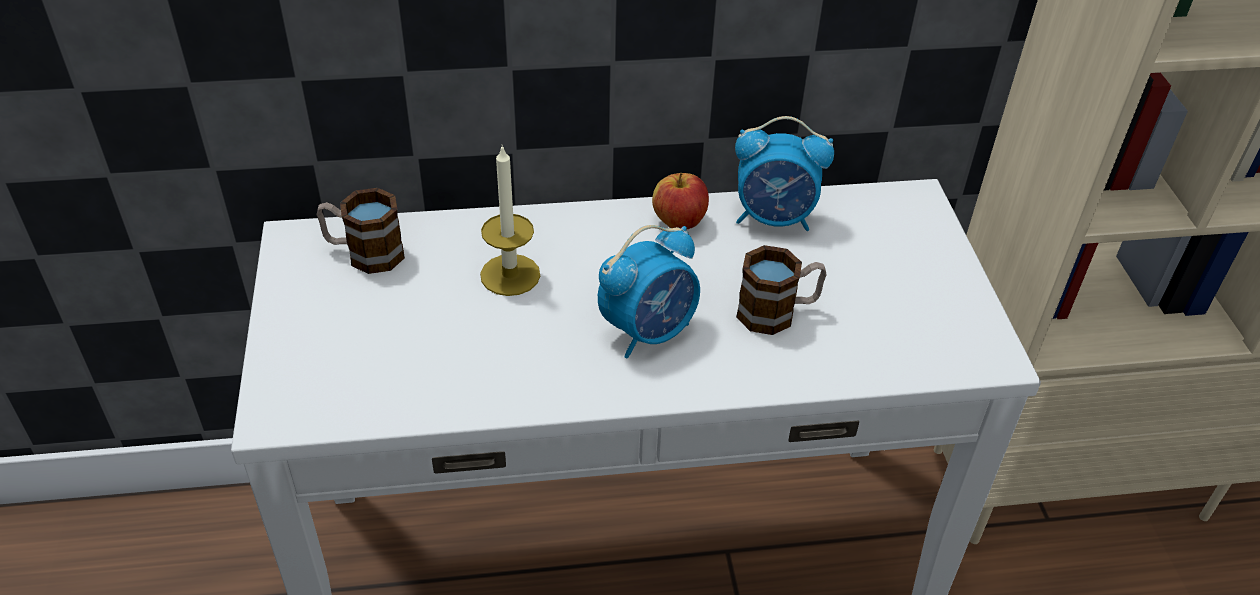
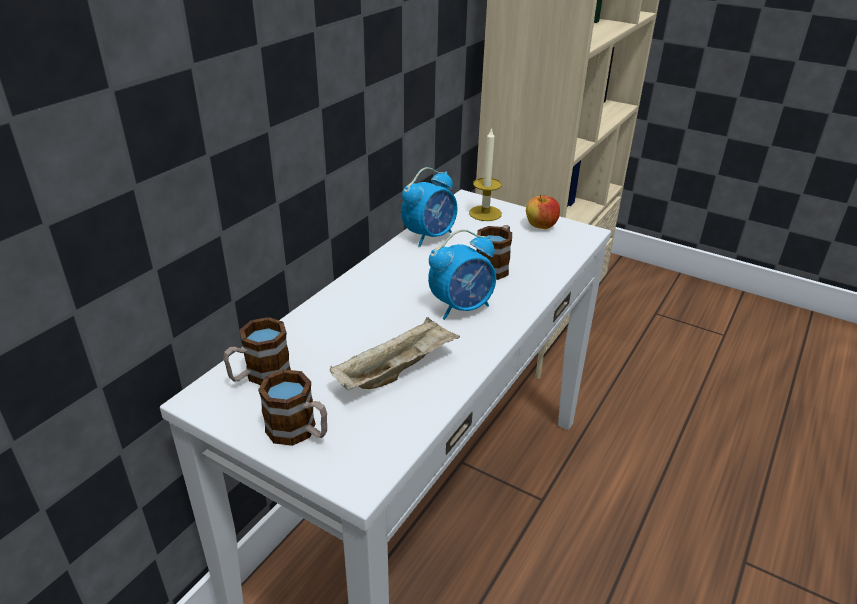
camera: 50 degrees left, 10 degrees down
(308, 332) = (299, 432): none -> mug
(469, 345) = (396, 371): none -> beige tray
(510, 275) = (359, 330): candle -> candle (485, 213)
(649, 331) = (462, 307): alarm clock -> alarm clock turned 60 degrees clockwise
(679, 222) = (394, 261): apple -> apple (540, 226)

